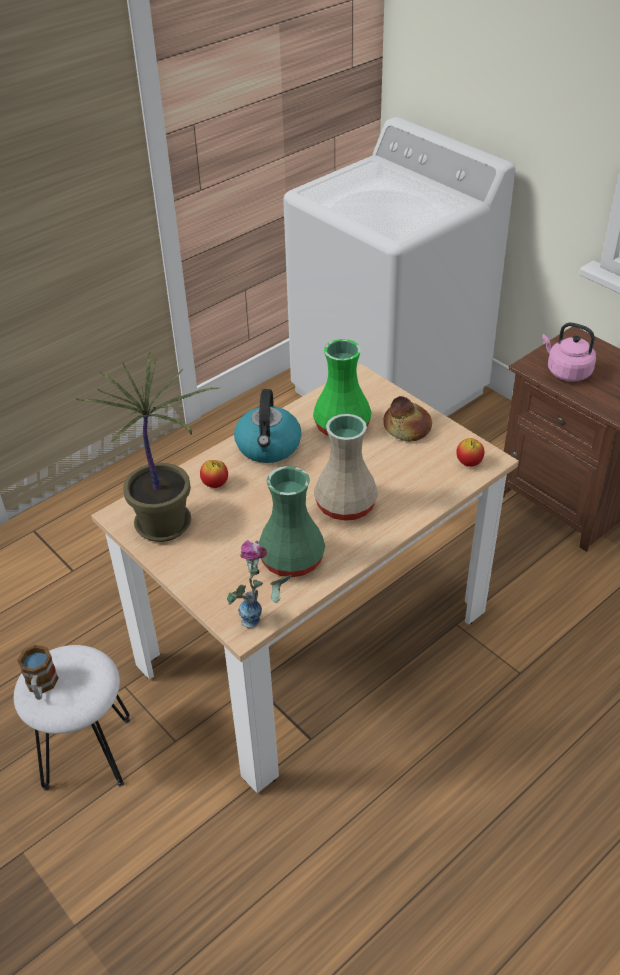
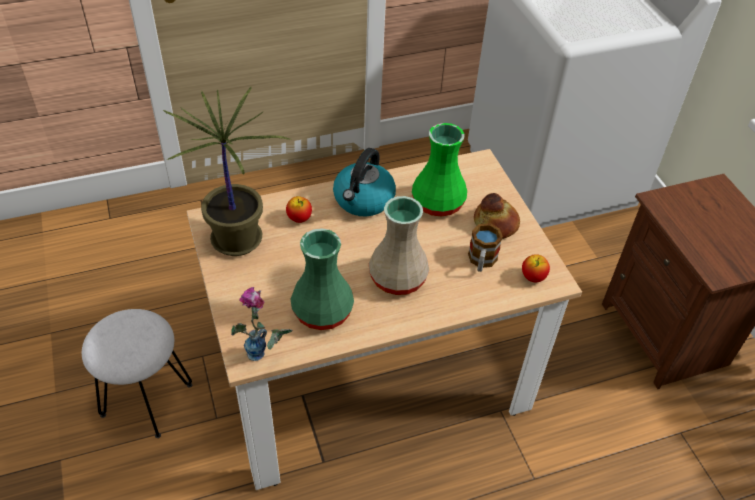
camera: 20 degrees right, 5 degrees up
(41, 686) = (107, 337): mug -> mug (481, 261)
(566, 372) = (689, 217): pink kettle -> none

